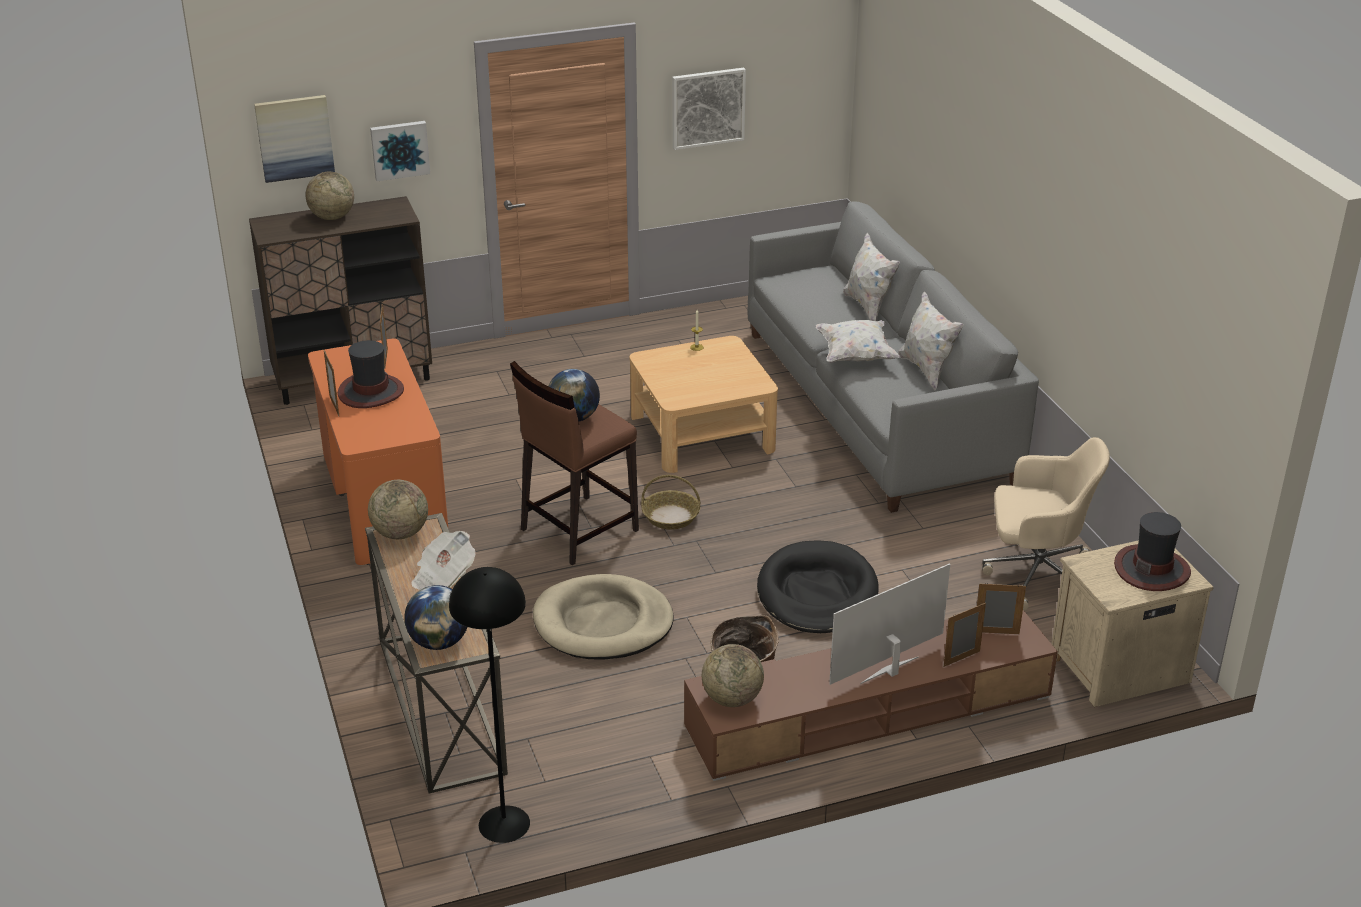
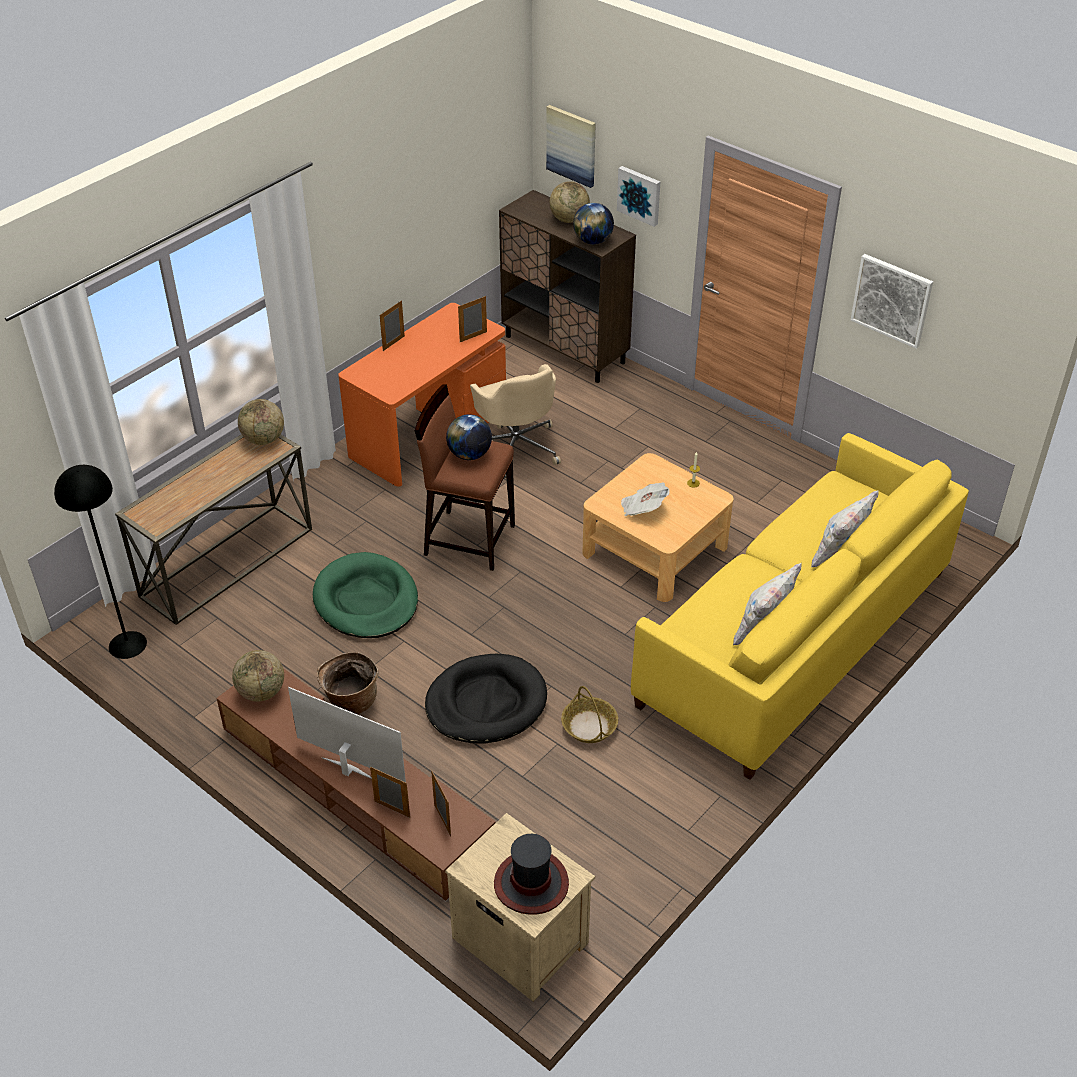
camera: 60 degrees right, 10 degrees up
(370, 392) = (424, 350): hat -> none
(439, 642) = (154, 509): globe -> globe (593, 241)
(443, 576) = (227, 479): newspaper -> newspaper (643, 508)
(603, 623) = (366, 600): beige dog bed -> green dog bed
(671, 517) = (524, 580): basket -> basket (589, 726)
(855, 355) = (742, 575): white pillow -> none
(876, 405) = (794, 637): grey sofa -> yellow sofa
(1036, 574) = (617, 836): beige office chair -> beige office chair (516, 447)

